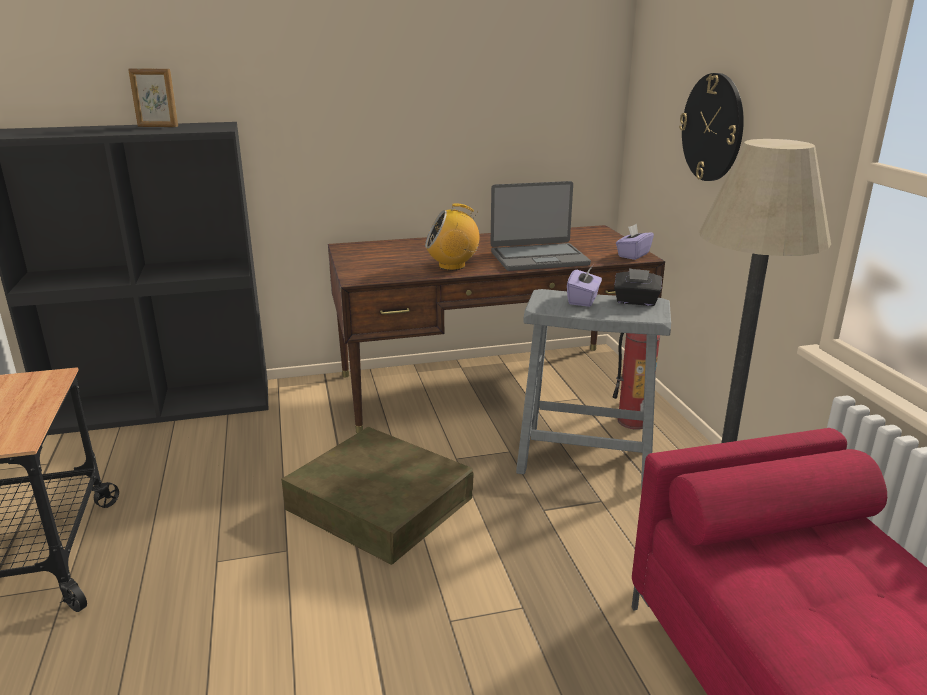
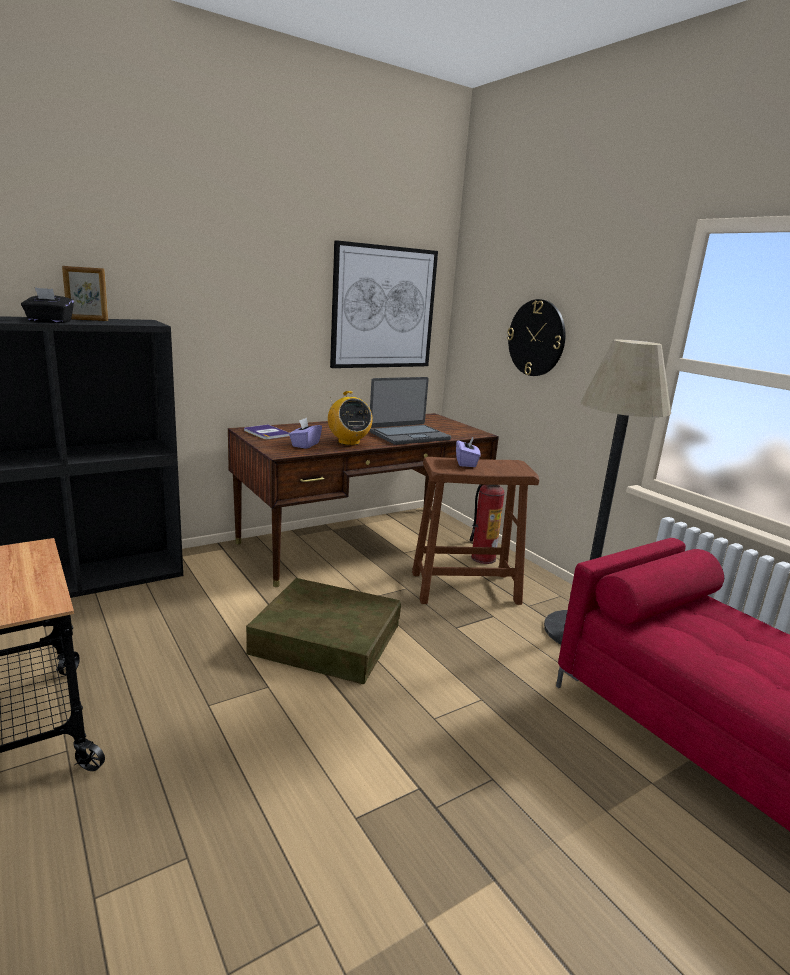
camera: 20 degrees left, 5 degrees down
(365, 251) = (266, 433): none -> book
(452, 266) = (348, 442): radio -> radio turned 90 degrees counterclockwise
(527, 90) = (383, 308): none -> picture
(584, 458) = (464, 587): grey stool -> brown stool
(633, 255) = (473, 432): purple tissue box -> purple tissue box (305, 444)
(636, 301) = (503, 462): black tissue box -> black tissue box (49, 321)

